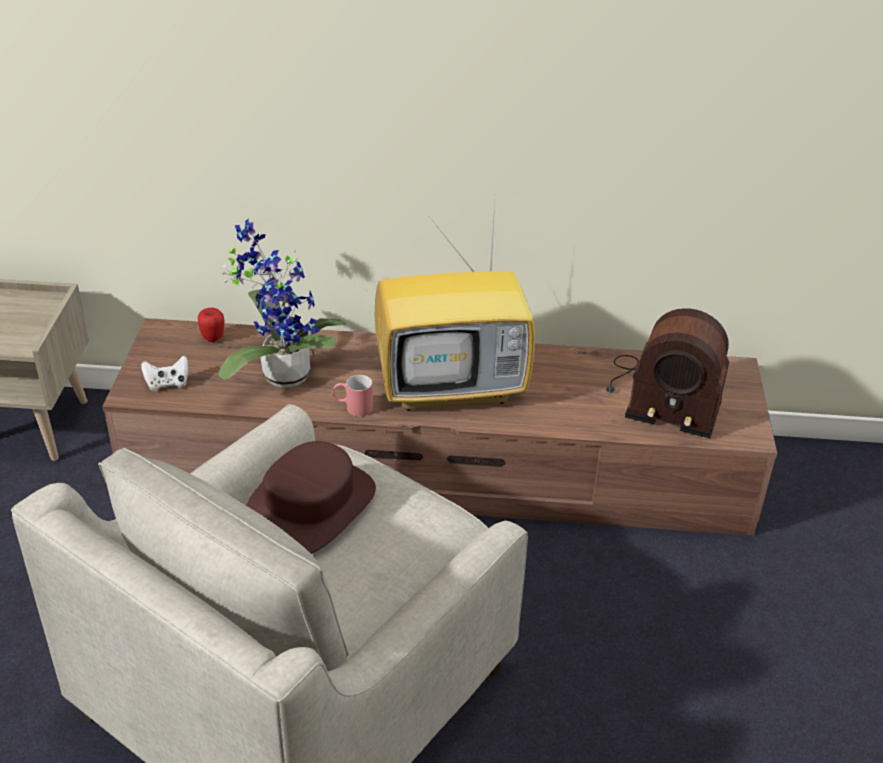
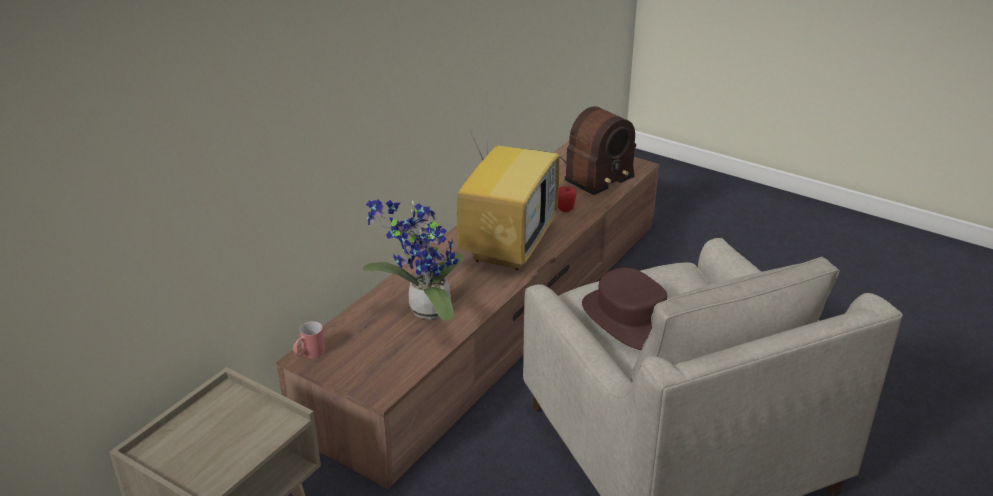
camera: 60 degrees left, 5 degrees down
(167, 384) = (386, 370): white game controller -> none
(213, 338) = (344, 332): apple -> apple (565, 209)
(352, 408) = (495, 291): red mug -> red mug (309, 354)

